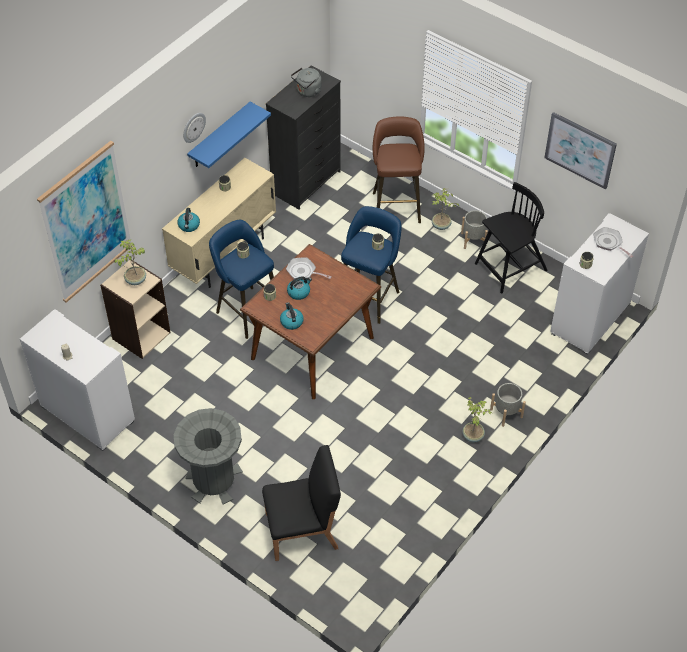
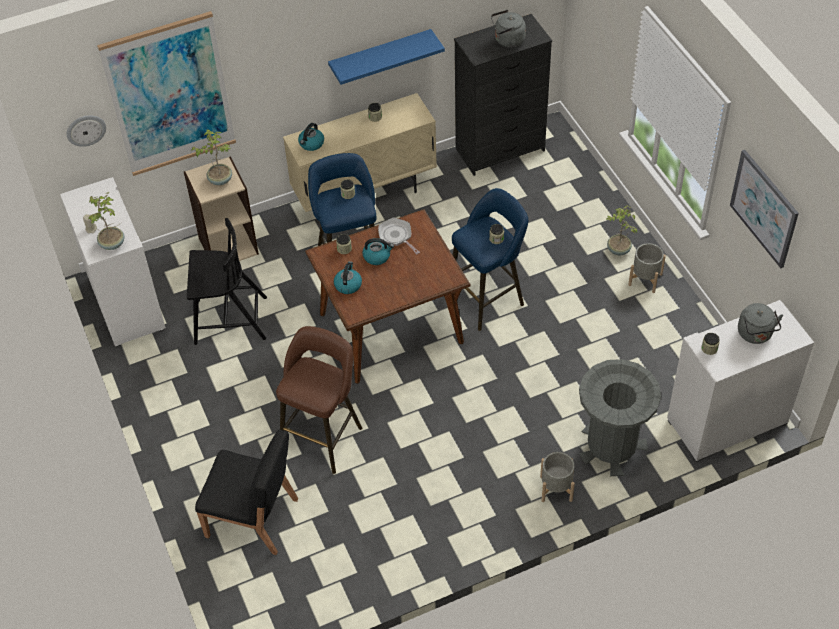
camera: 30 degrees right, 0 degrees up
(193, 127) = (339, 33): wall clock -> wall clock (86, 130)
(213, 480) = (200, 424): grey trash can -> grey trash can (611, 446)
(396, 205) = (582, 209): brown stool -> brown stool (323, 435)
(473, 436) = (502, 497): potted plant -> potted plant (113, 243)
(509, 268) = (667, 327): black chair -> black chair (229, 320)
(609, 243) = (755, 334): frying pan -> grey kettle

